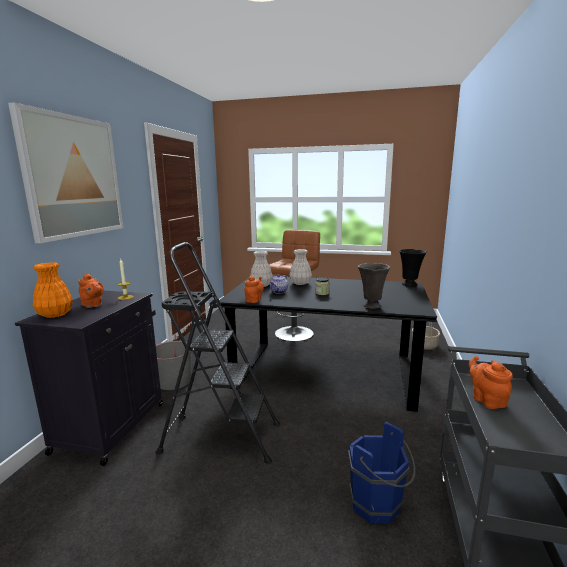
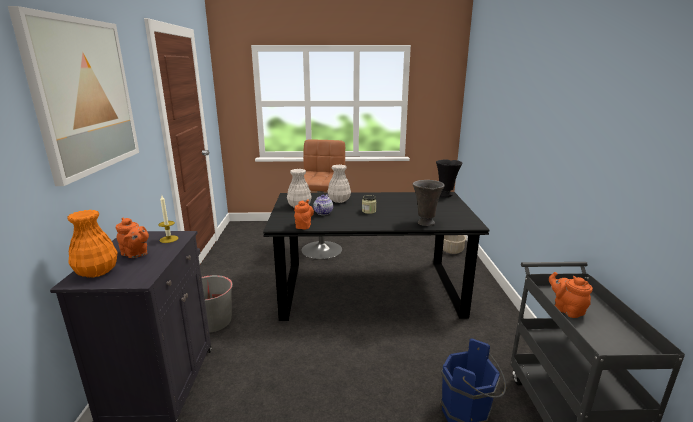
camera: 15 degrees left, 5 degrees up
(219, 437) = (291, 376): step ladder -> none

